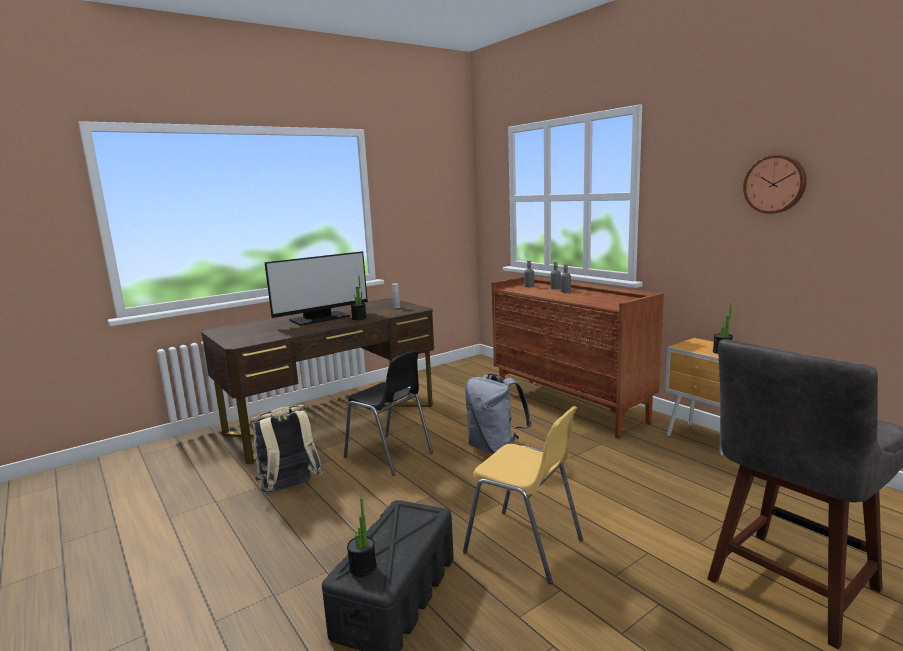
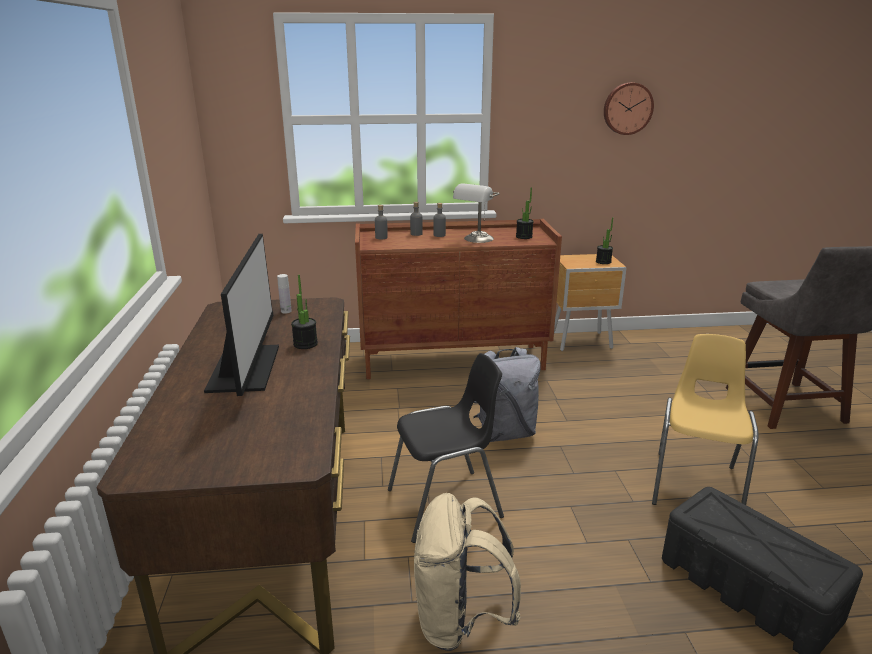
camera: 60 degrees left, 10 degrees up
(363, 567) = (806, 570): potted plant -> potted plant (524, 237)
(525, 546) = (696, 485): yellow chair -> yellow chair turned 45 degrees counterclockwise
(575, 297) = (476, 240): none -> white table lamp

